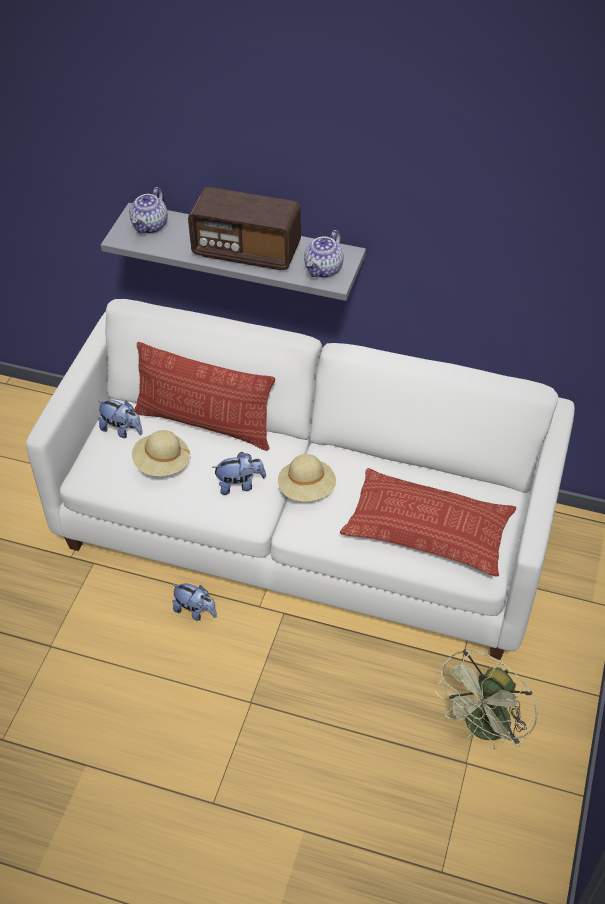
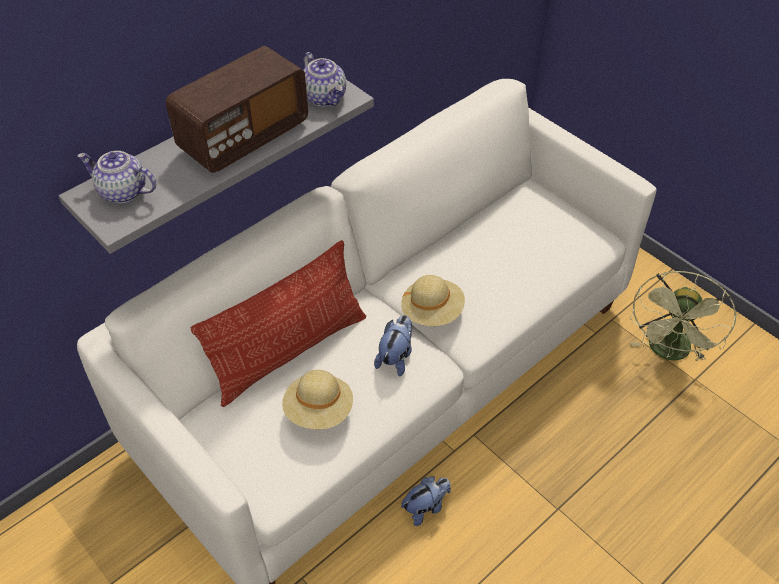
camera: 60 degrees left, 0 degrees up
(122, 430) = (235, 429): plush toy -> none
(150, 226) = (122, 192): teapot -> teapot turned 150 degrees clockwise
(428, 529) = (538, 249): pillow -> none
(483, 729) = (669, 352): green fan -> green fan turned 45 degrees clockwise

